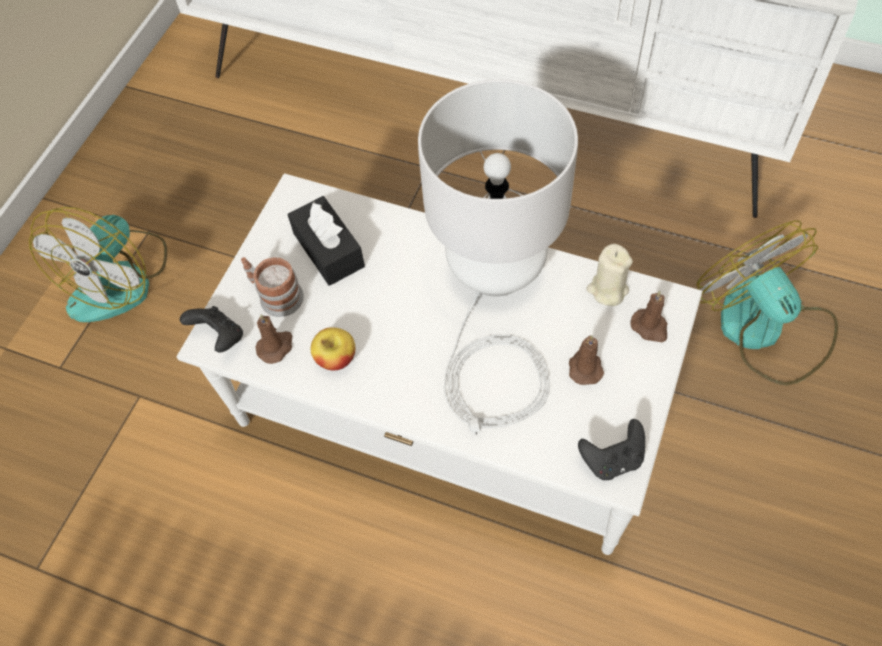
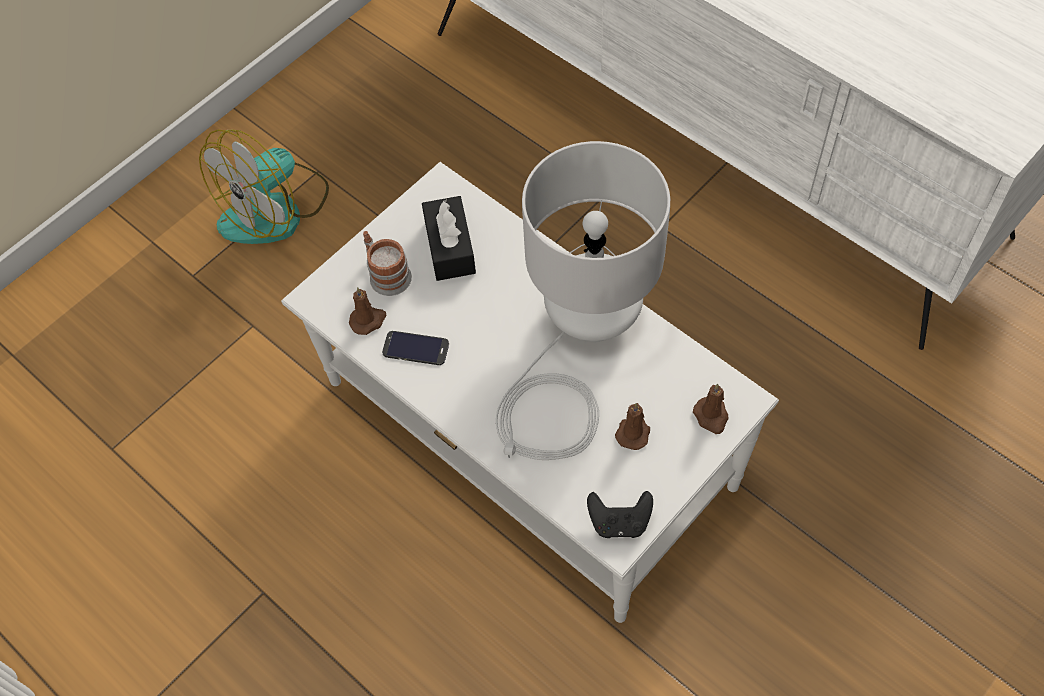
camera: 20 degrees right, 0 degrees up
(219, 337) = (323, 295): black game controller -> none
(336, 358) = (415, 348): apple -> phone
(607, 290) = (688, 369): beige candle -> none
(764, 329) = (874, 465): fan -> none

